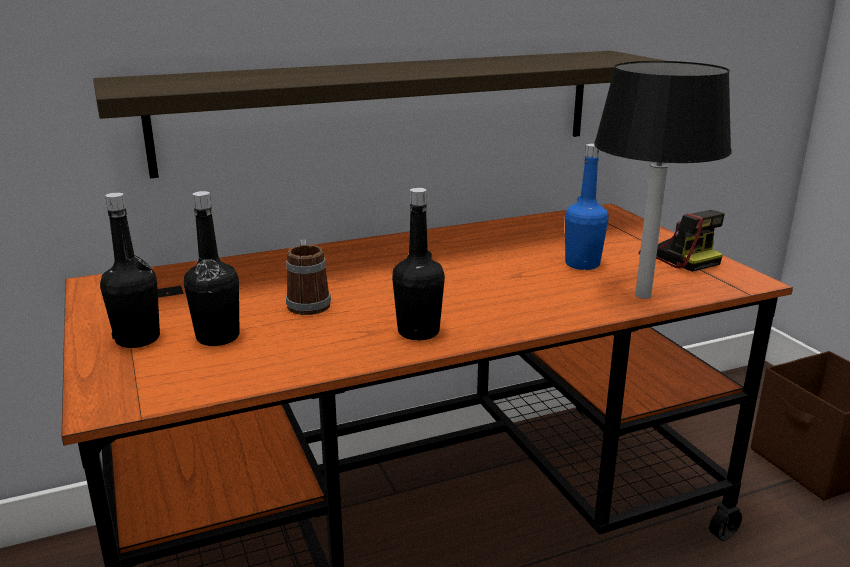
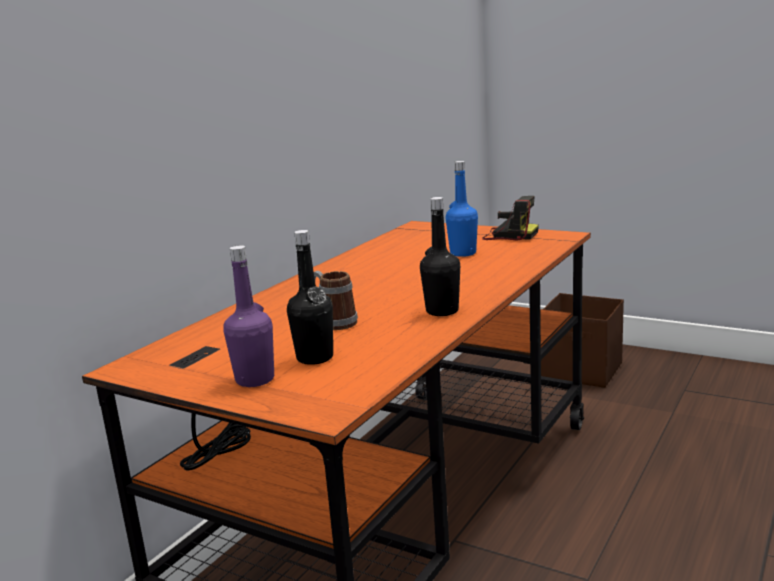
camera: 35 degrees left, 5 degrees down
(138, 339) = (255, 379): black bottle -> purple bottle
(385, 109) = (278, 167): shelf -> none
(642, 295) = (527, 257): black table lamp -> none

